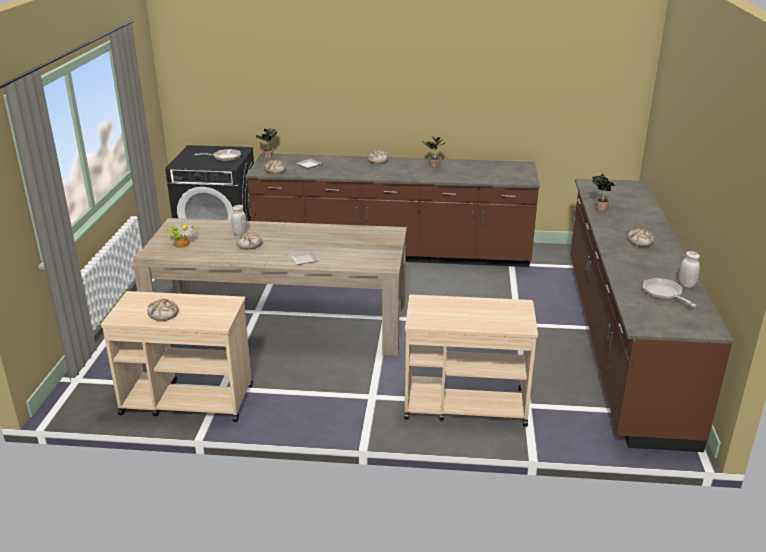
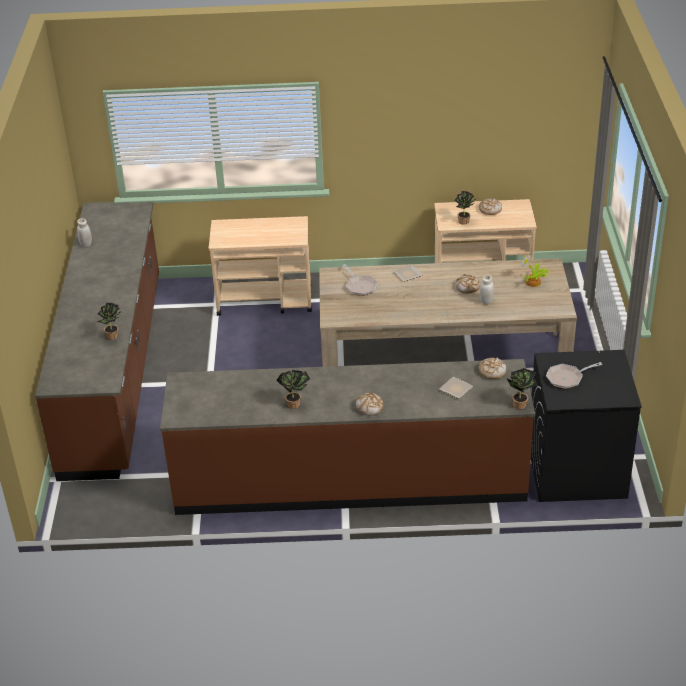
camera: 175 degrees right, 10 degrees up
(206, 302) = (465, 222): none -> potted plant
(640, 242) = (97, 289): bread -> none
(664, 294) = (109, 234): frying pan -> frying pan (360, 286)

